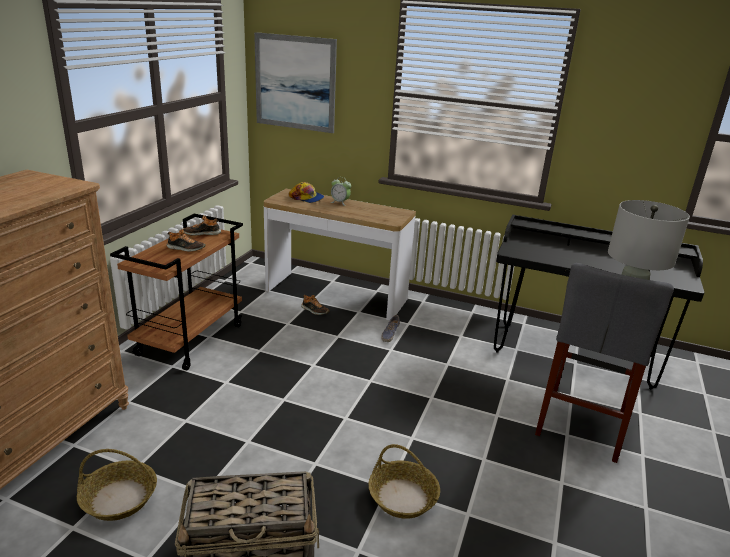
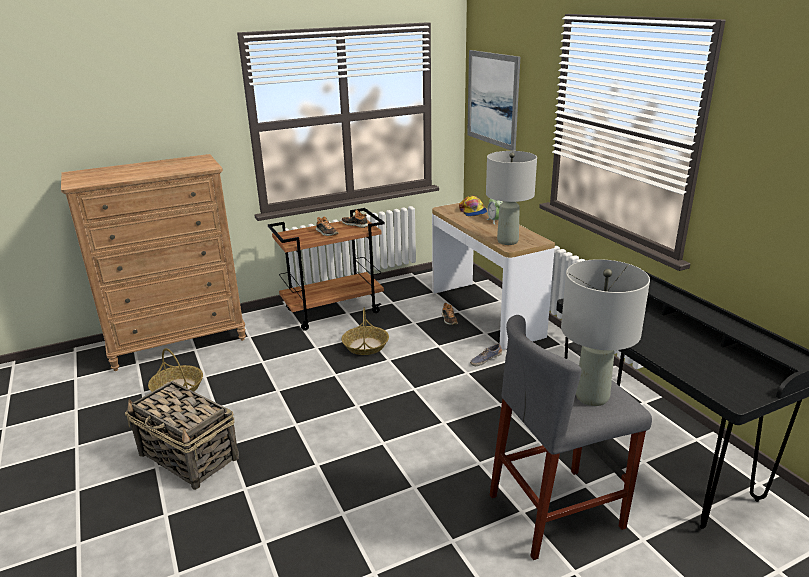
camera: 45 degrees right, 0 degrees up
(381, 217) = (507, 241): none -> grey table lamp
(403, 497) = (317, 476): basket -> basket (365, 346)

